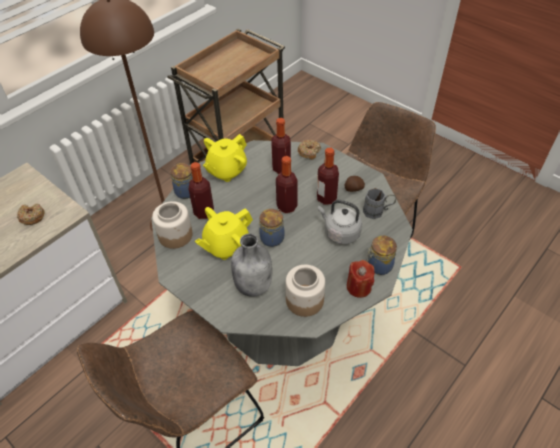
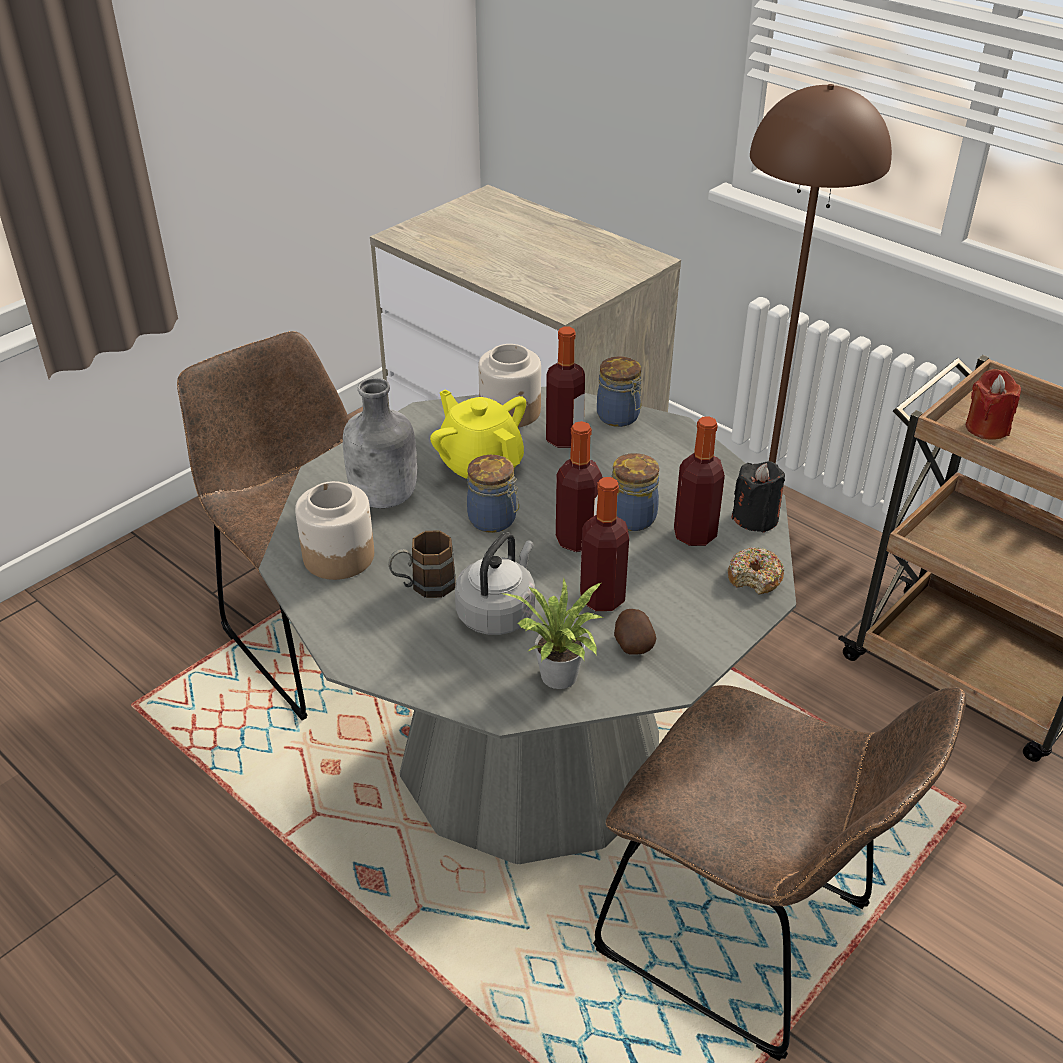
camera: 90 degrees right, 10 degrees down
(32, 217) = (556, 280): donut -> none
(226, 170) = (680, 461): yellow teapot -> none
(269, 149) = (755, 518): none -> black candle
(325, 262) = (424, 586): none -> brown mug
(359, 287) = (352, 629): red candle -> red candle (986, 428)
(378, 211) = (559, 679): grey mug -> potted plant
(378, 266) = (400, 664): jar -> jar (631, 516)

